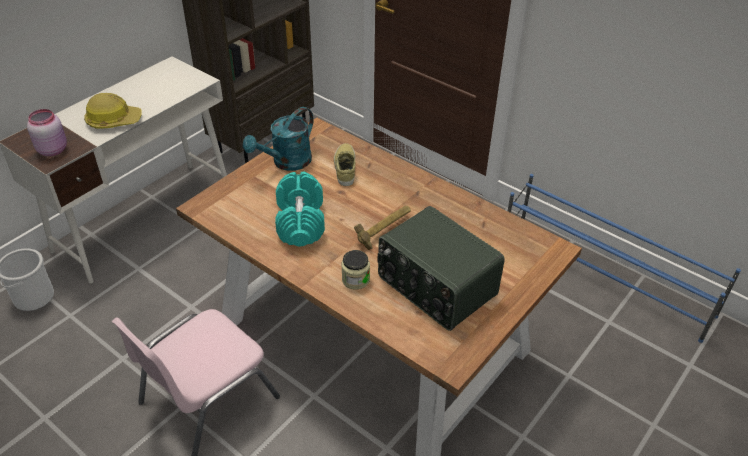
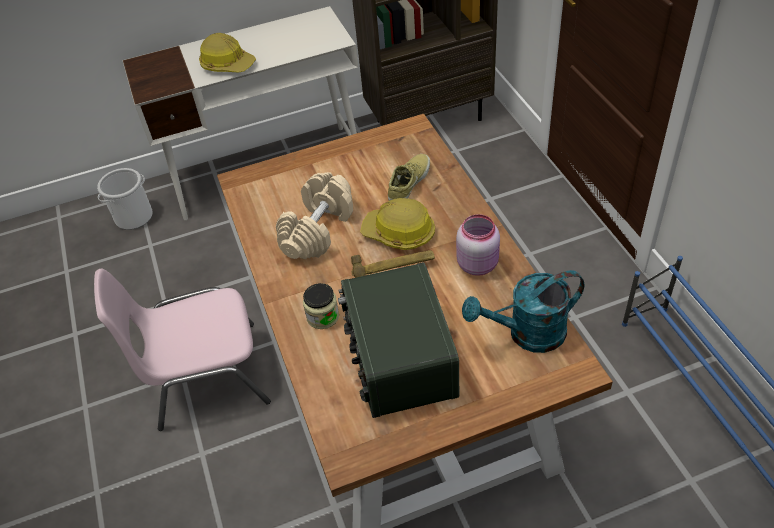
camera: 35 degrees right, 5 degrees up
(53, 149) = (158, 80): pink jar -> pink jar (478, 264)
(286, 163) = (353, 158): turquoise watering can -> turquoise watering can (527, 334)
(301, 222) = (318, 230): turquoise dumbbell -> beige dumbbell
(366, 204) = (399, 233): none -> hard hat

